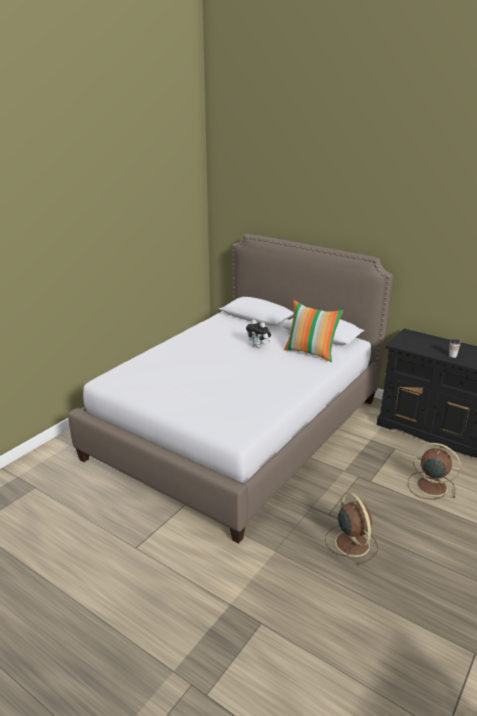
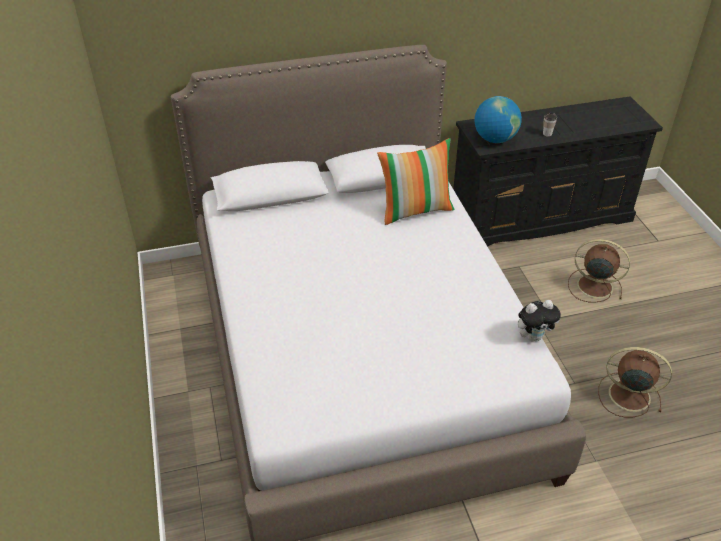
camera: 50 degrees left, 15 degrees up
(258, 347) = (352, 238): plush toy -> plush toy (534, 336)
(410, 343) = (494, 139): none -> globe
(430, 486) = (593, 286): brown fan -> brown fan turned 45 degrees clockwise

